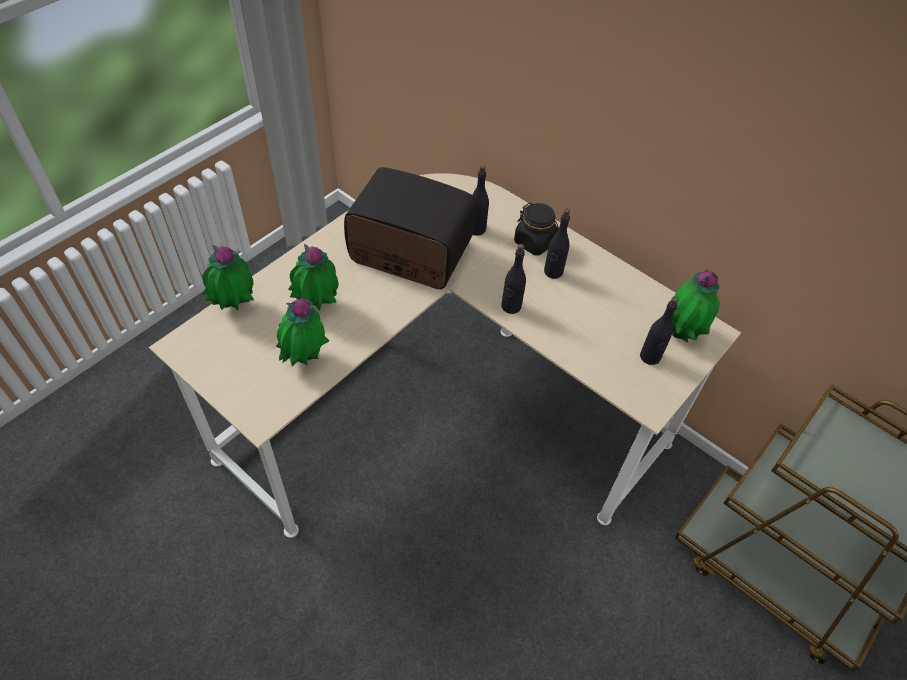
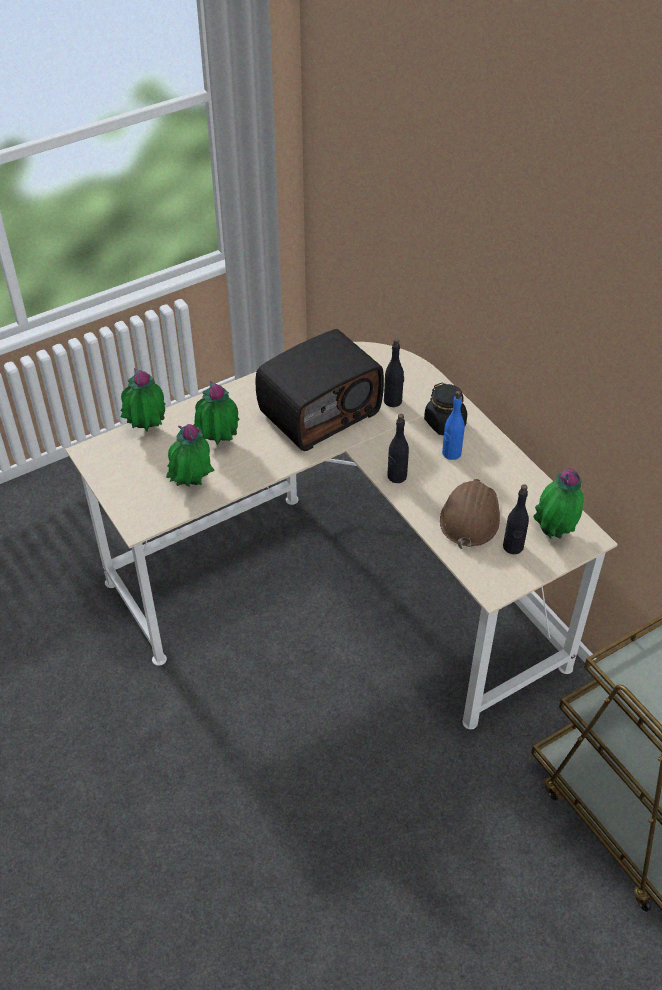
camera: 20 degrees right, 5 degrees down
(409, 253) = (319, 411): radio -> radio turned 105 degrees clockwise
(553, 272) = (451, 453): black bottle -> blue bottle
(597, 334) = (469, 517): none -> brown hard hat

